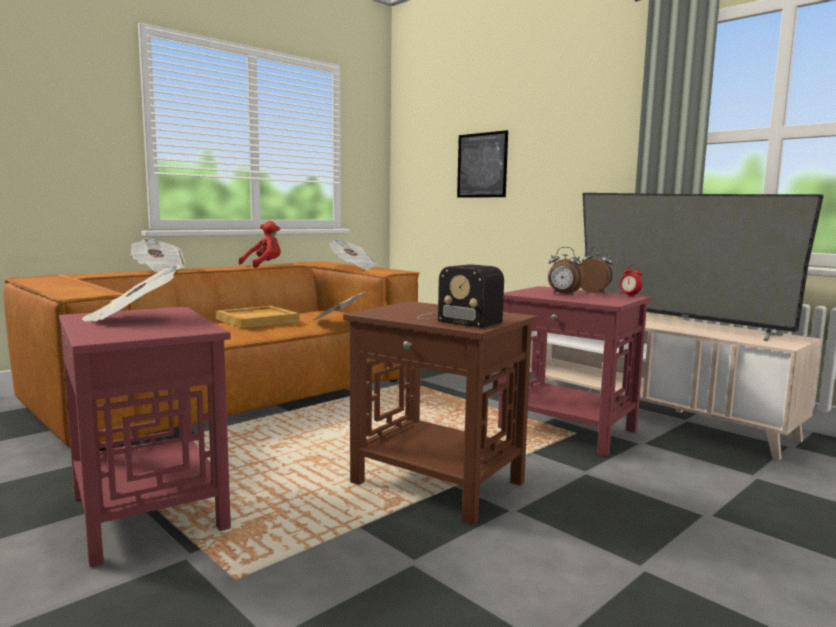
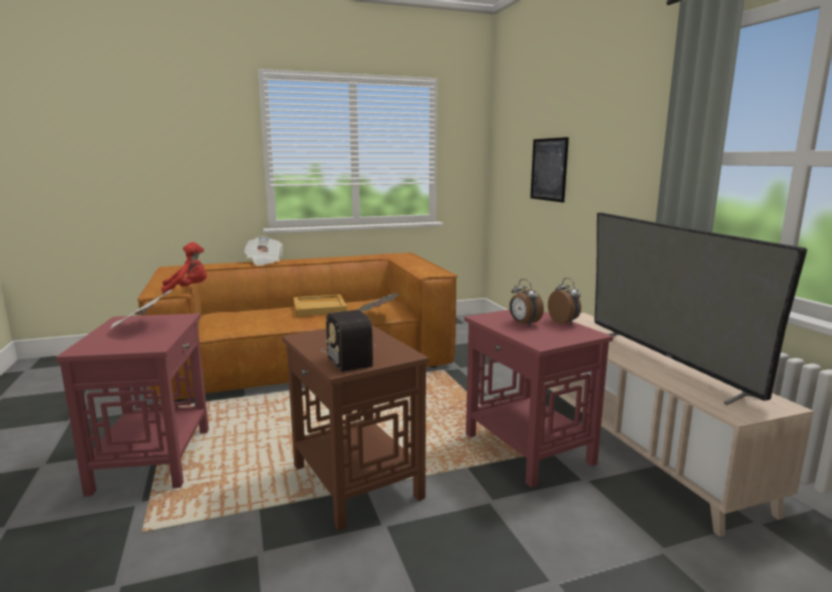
camera: 25 degrees right, 5 degrees up
(264, 265) = (350, 258): red plush toy -> red plush toy (188, 290)
(353, 267) = (412, 265): newspaper -> none
(629, 296) = (588, 333): alarm clock -> none

